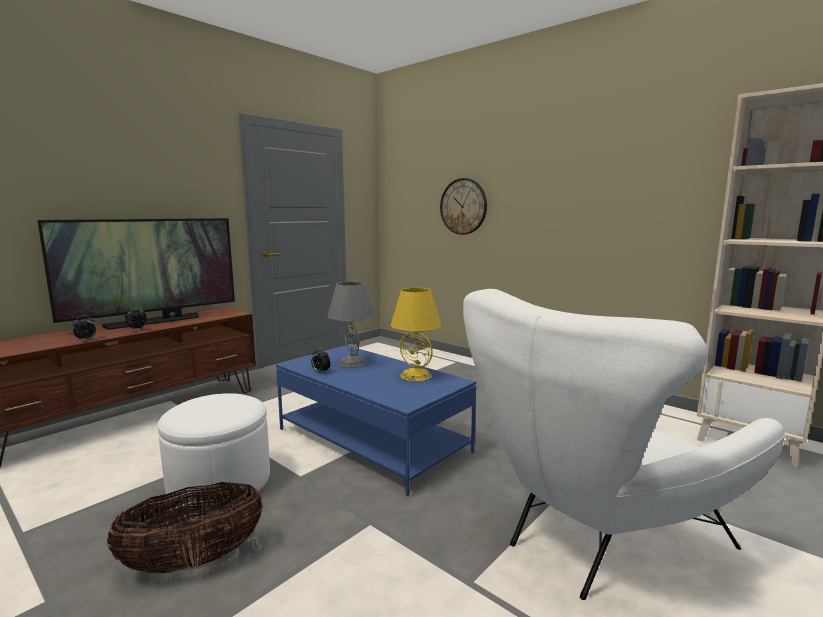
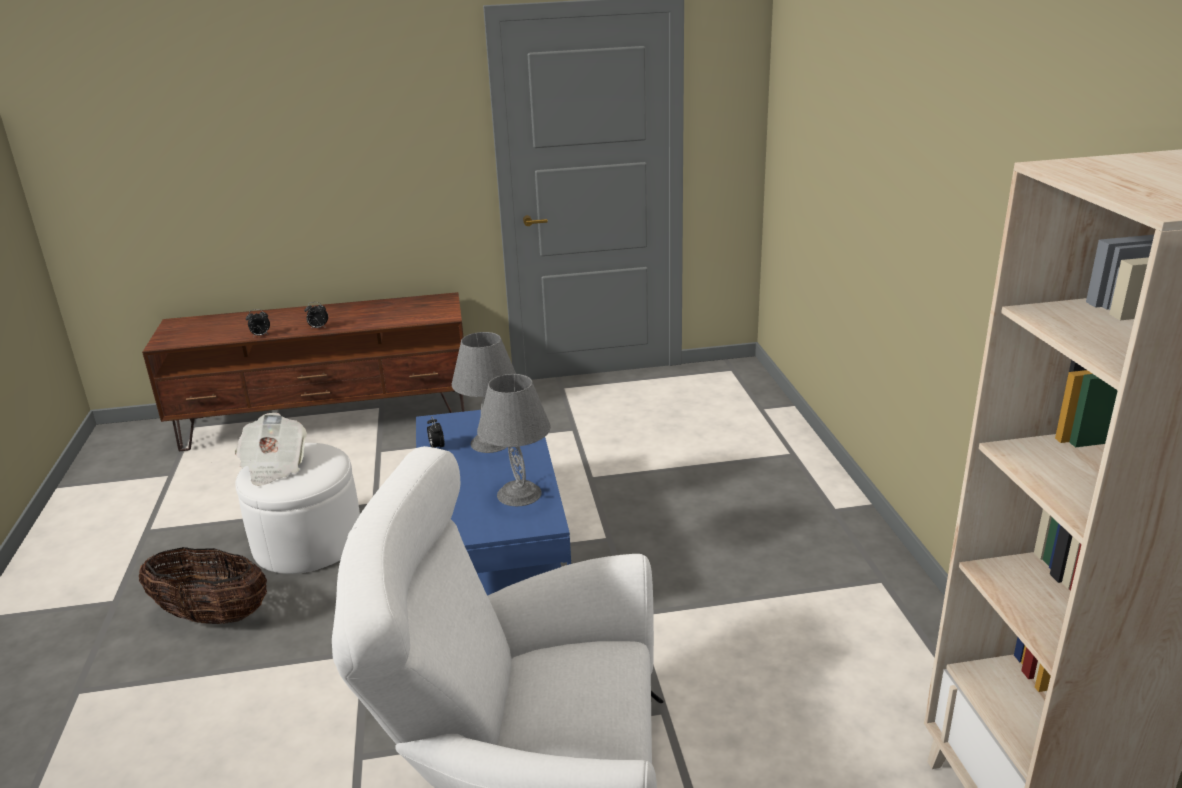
camera: 40 degrees right, 15 degrees up
(154, 321) = (351, 313): television -> none
(197, 411) = (274, 466): none -> newspaper
(415, 376) = (518, 494): yellow table lamp -> grey table lamp
(463, 206) = (842, 175): wall clock -> none

